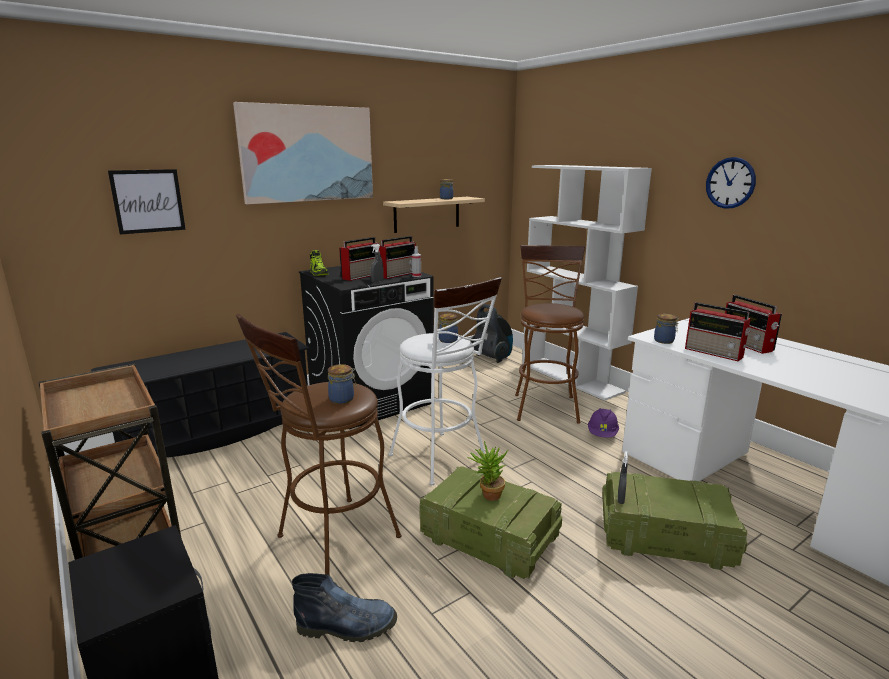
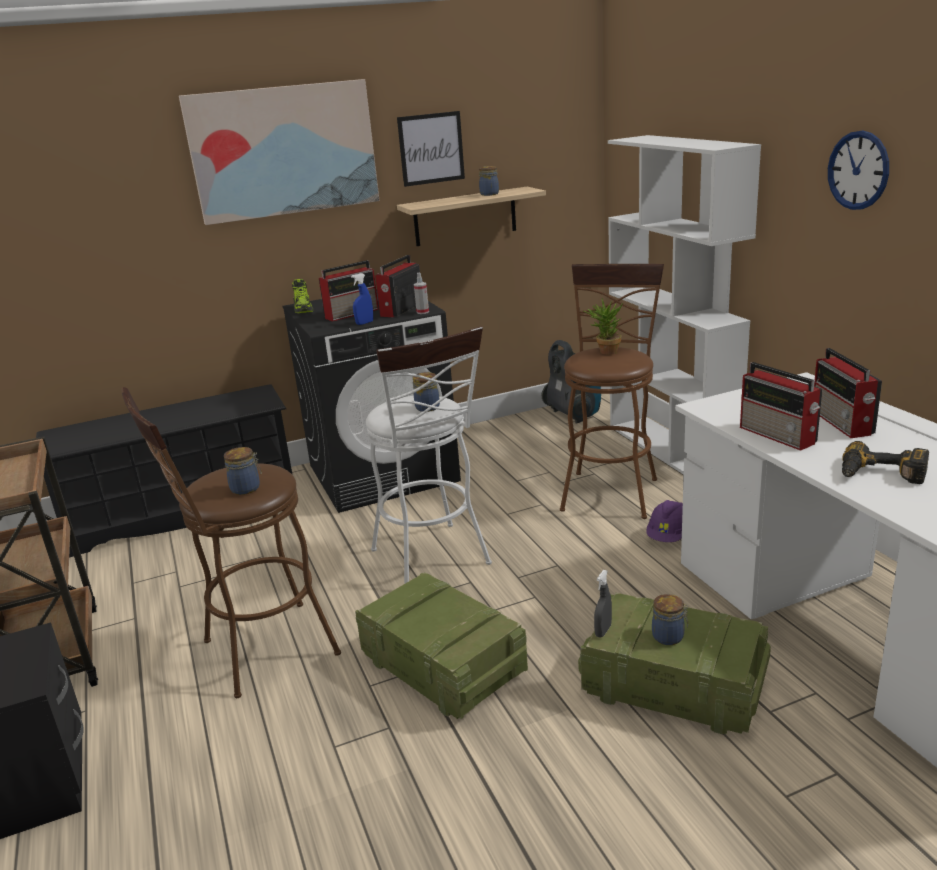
camera: 15 degrees right, 5 degrees up
(148, 201) = (85, 230): picture -> picture (431, 148)
(348, 626) = (239, 749): boot -> none
(377, 282) = (364, 323): grey spray bottle -> blue spray bottle
(398, 274) = (401, 310): radio -> radio turned 150 degrees clockwise
(488, 495) = (436, 613): potted plant -> potted plant (604, 352)
(664, 341) = (721, 414): jar -> jar (669, 637)
(804, 375) = (880, 475): none -> power drill

